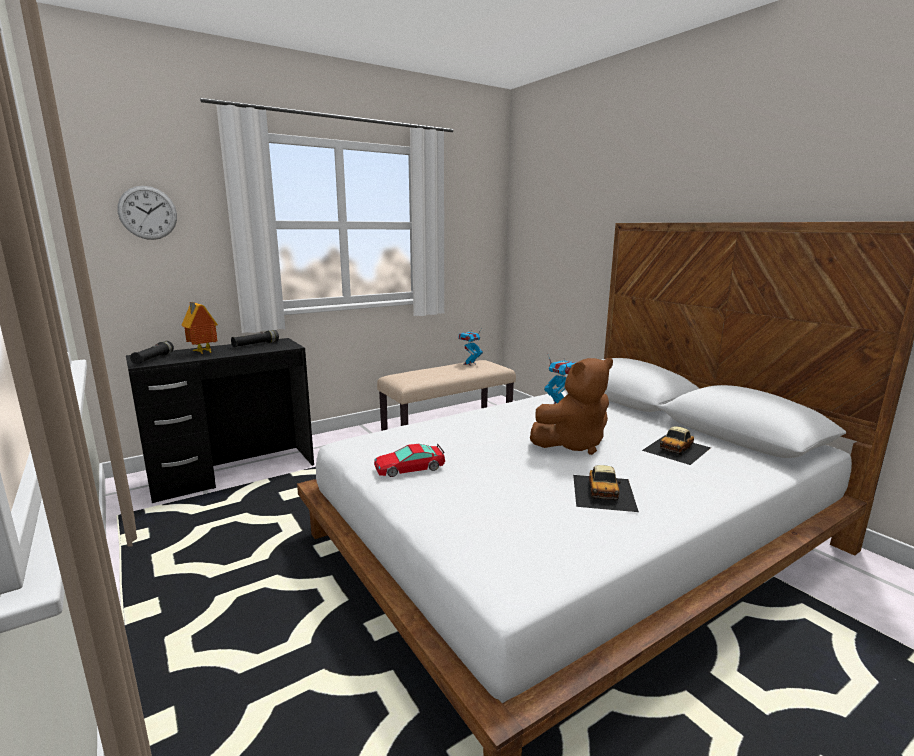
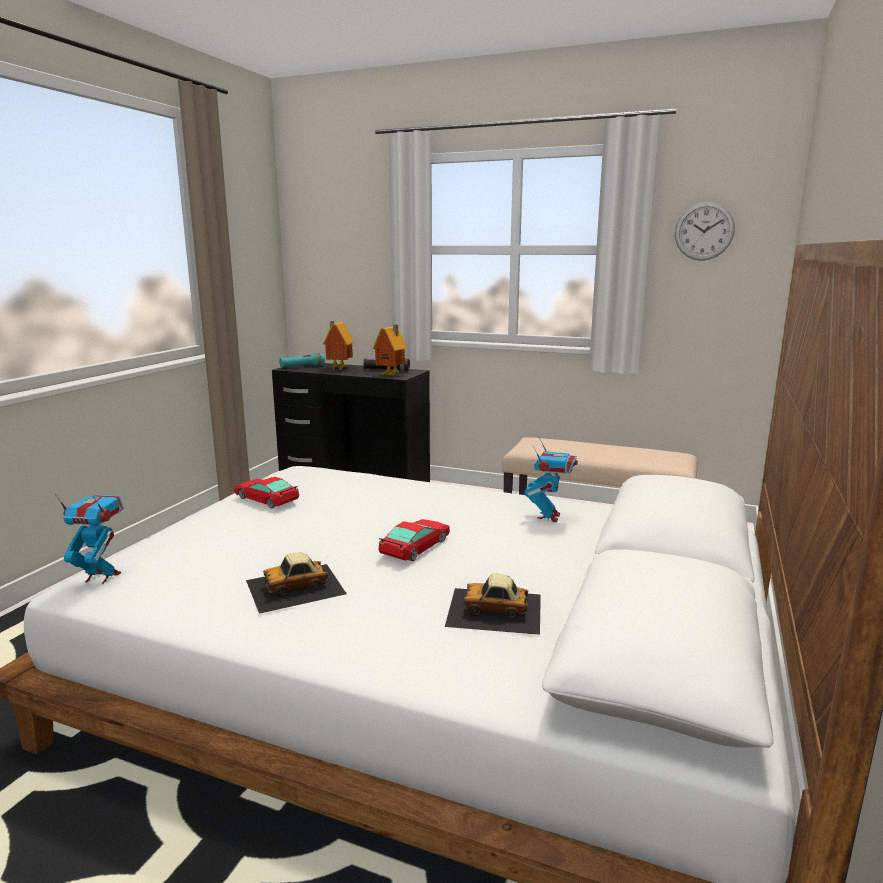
camera: 55 degrees right, 0 degrees up
(148, 213) = (339, 240): wall clock -> wall clock (704, 231)
(153, 359) = (302, 366): black flashlight -> turquoise flashlight
(277, 347) = (391, 375): none -> toy house
(470, 364) = (646, 452): toy robot -> toy robot (101, 577)
(573, 444) = (415, 547): brown plush toy -> toy car

